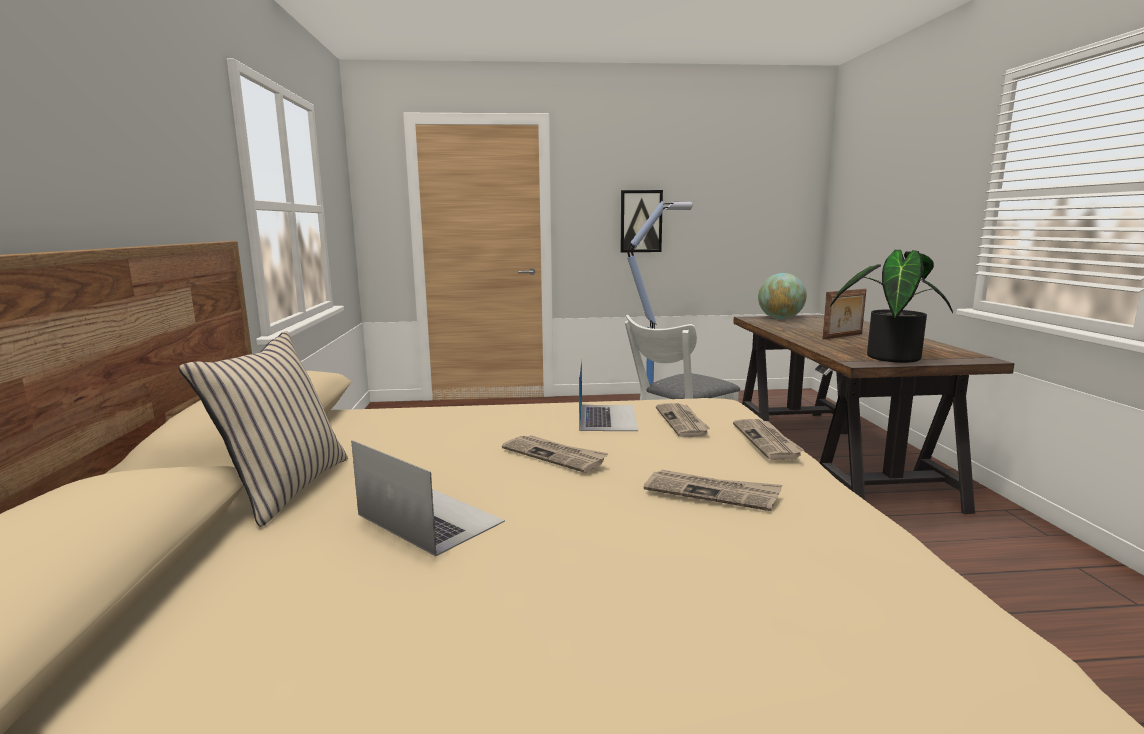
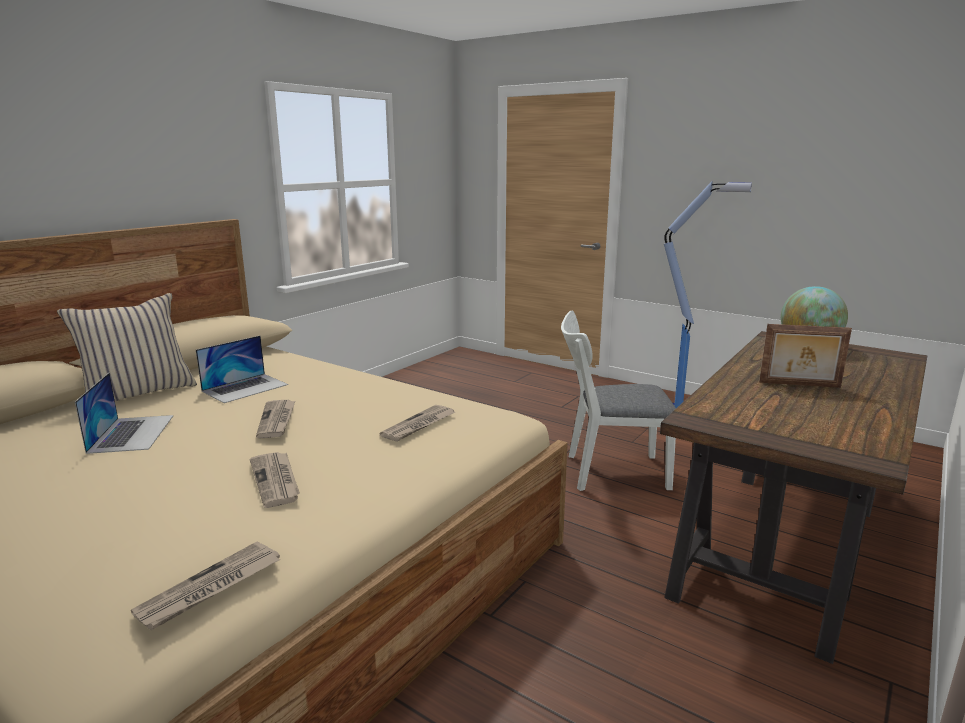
camera: 40 degrees right, 5 degrees up
(607, 417) = (384, 404): laptop -> laptop (245, 388)
(641, 221) = (718, 200): picture -> none
(767, 441) = (420, 463): newspaper -> newspaper (210, 588)
(888, 356) = (754, 422): potted plant -> none

